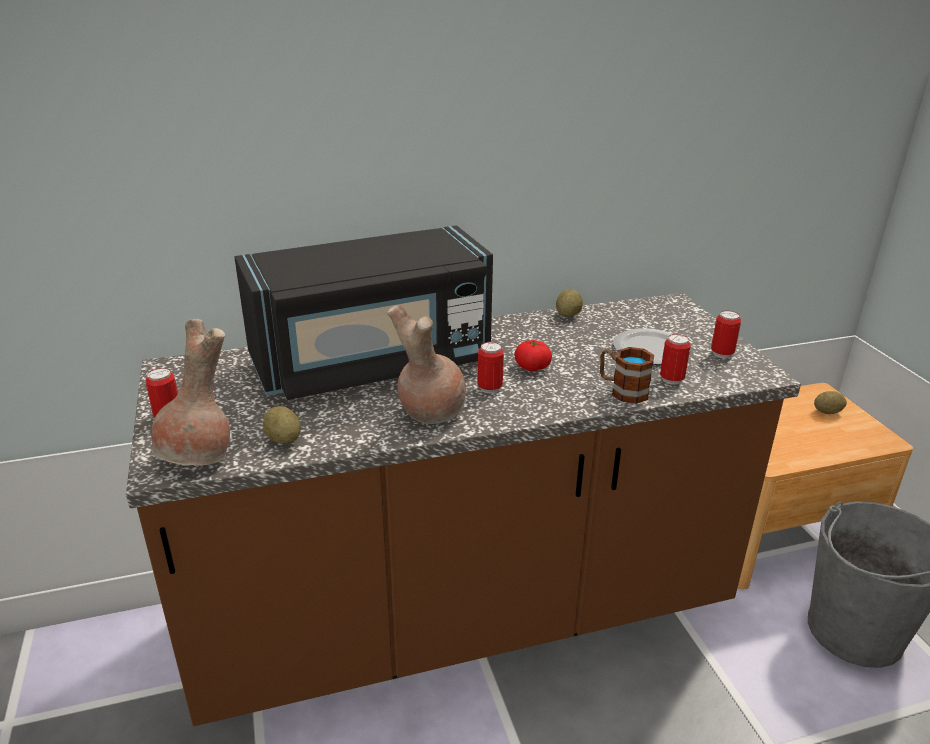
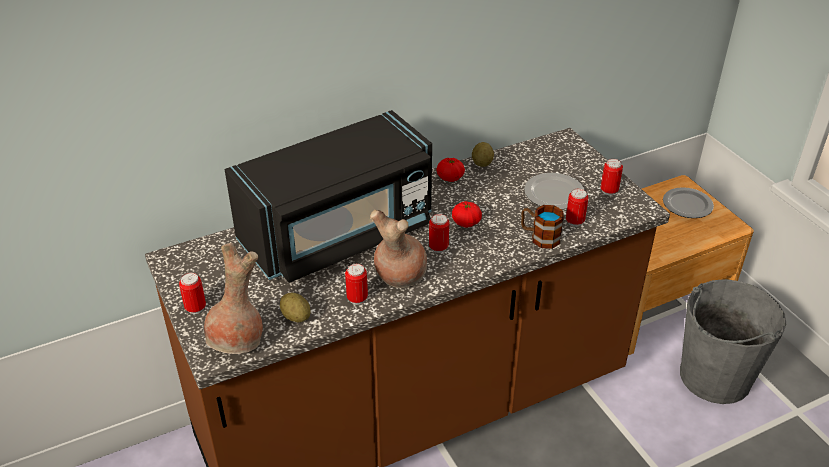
camera: 10 degrees left, 10 degrees up
(368, 429) = (357, 298): none -> can
(525, 324) = (450, 177): none -> tomato
(827, 412) = (687, 204): potato -> plate

